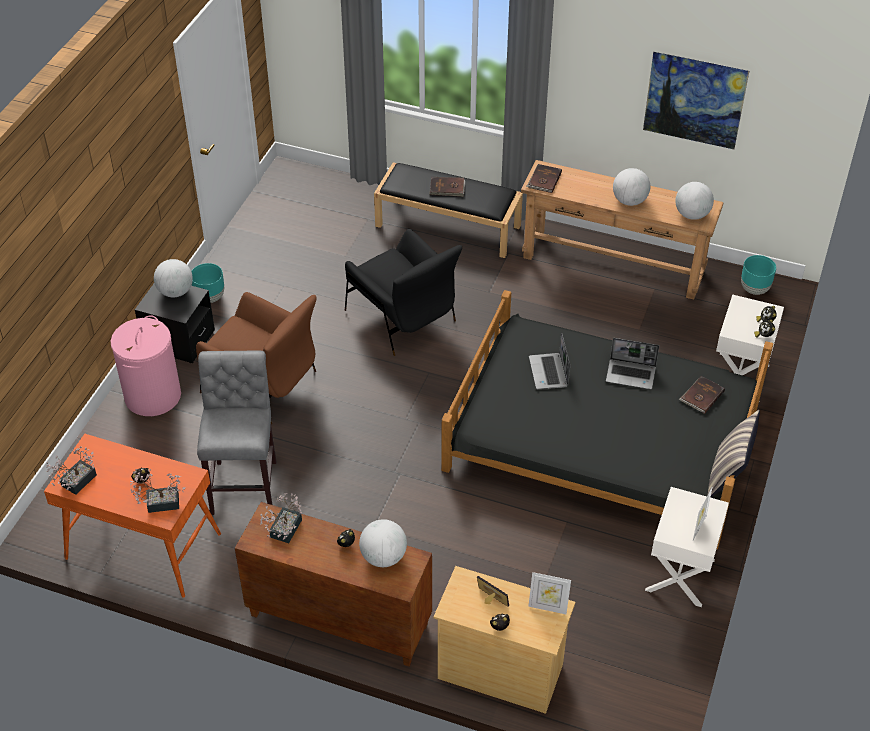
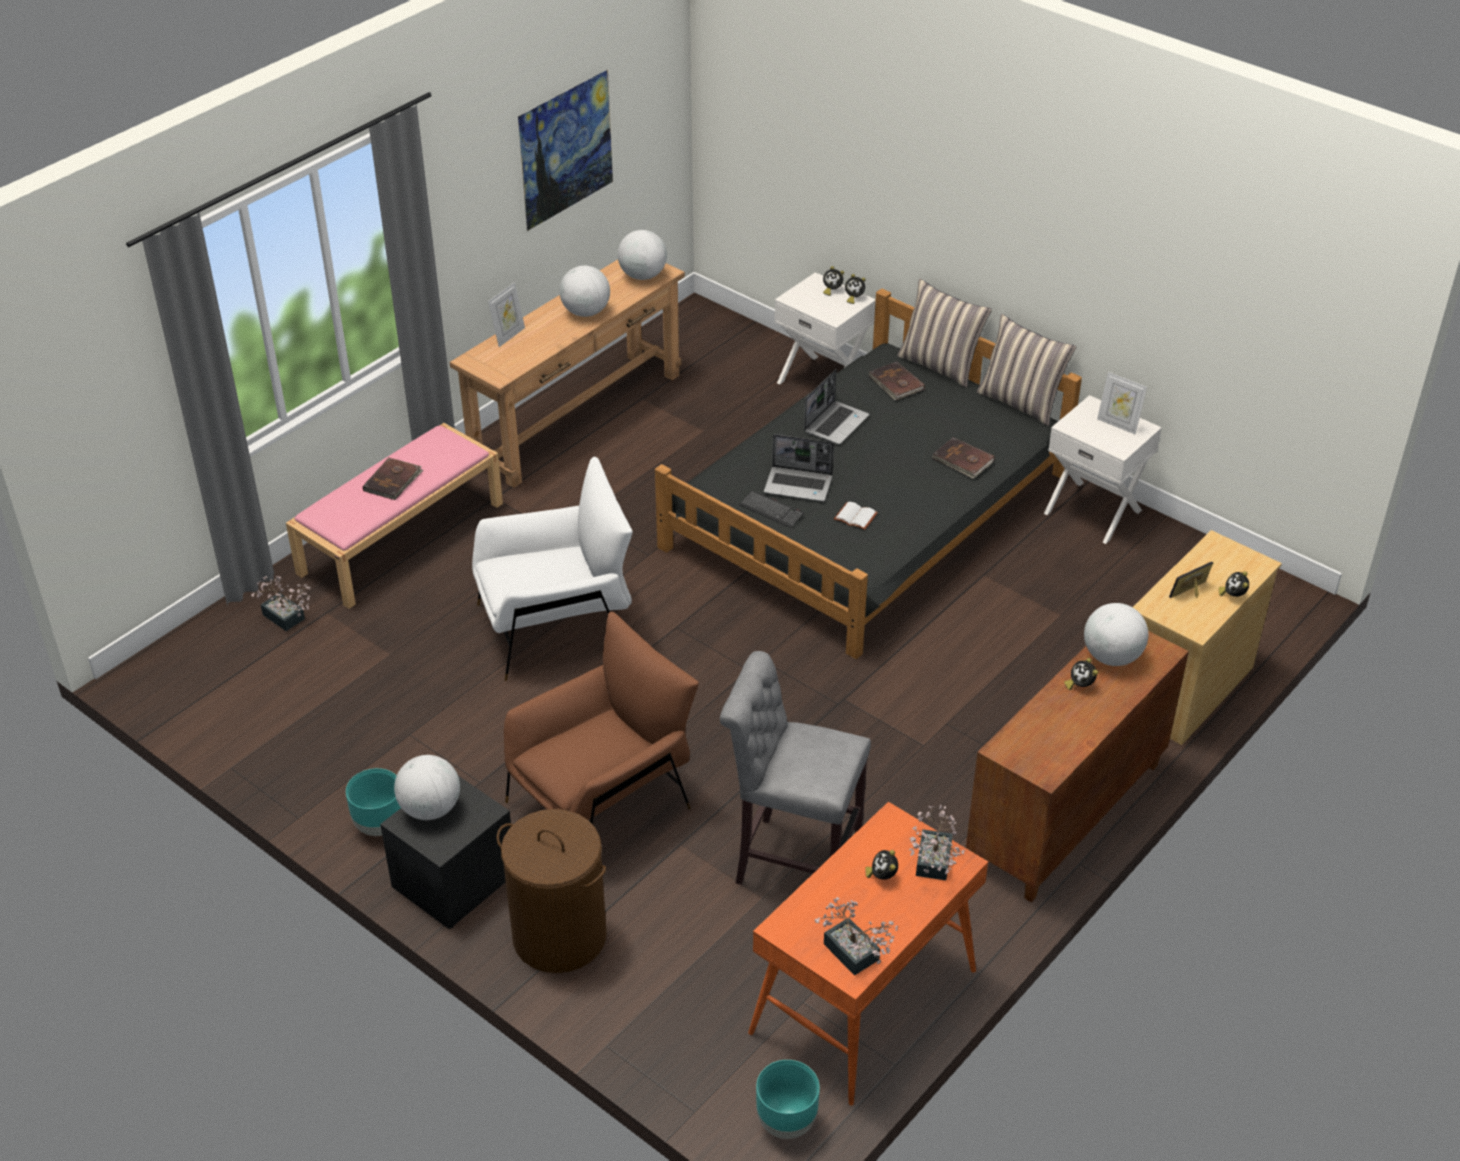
camera: 70 degrees left, 5 degrees down
(152, 396) = (559, 936): pink laundry basket -> brown laundry basket
(283, 531) = (1039, 739): potted plant -> potted plant (286, 619)
(402, 318) = (557, 627): black armchair -> white armchair
(449, 226) = (401, 537): black bench -> pink bench
(513, 365) = (771, 510): none -> keyboard
(529, 410) = (854, 517): none -> white book
(544, 180) = (496, 365): brown book -> brown book (963, 460)
(548, 607) = (1213, 551): picture frame -> picture frame (508, 336)
(744, 417) = (940, 365): none -> pillow
(755, 289) = (691, 327): turquoise planter -> turquoise planter (787, 1121)

